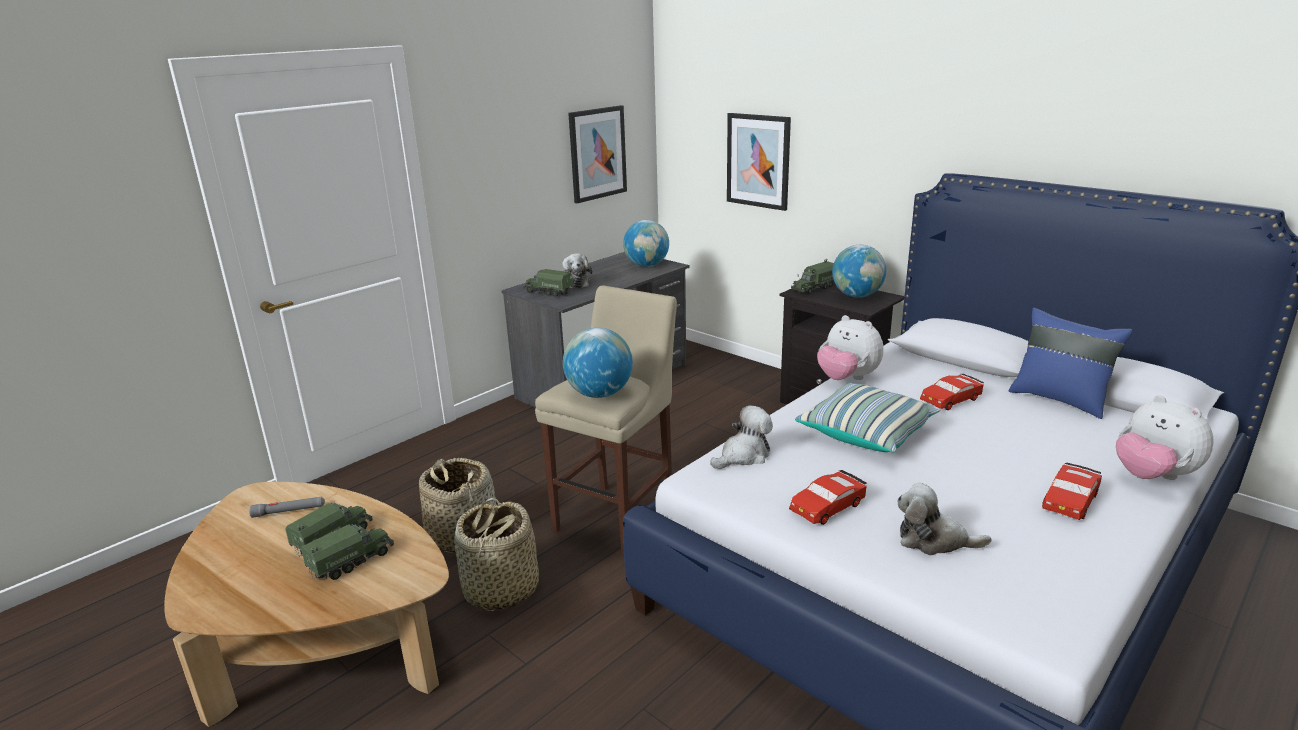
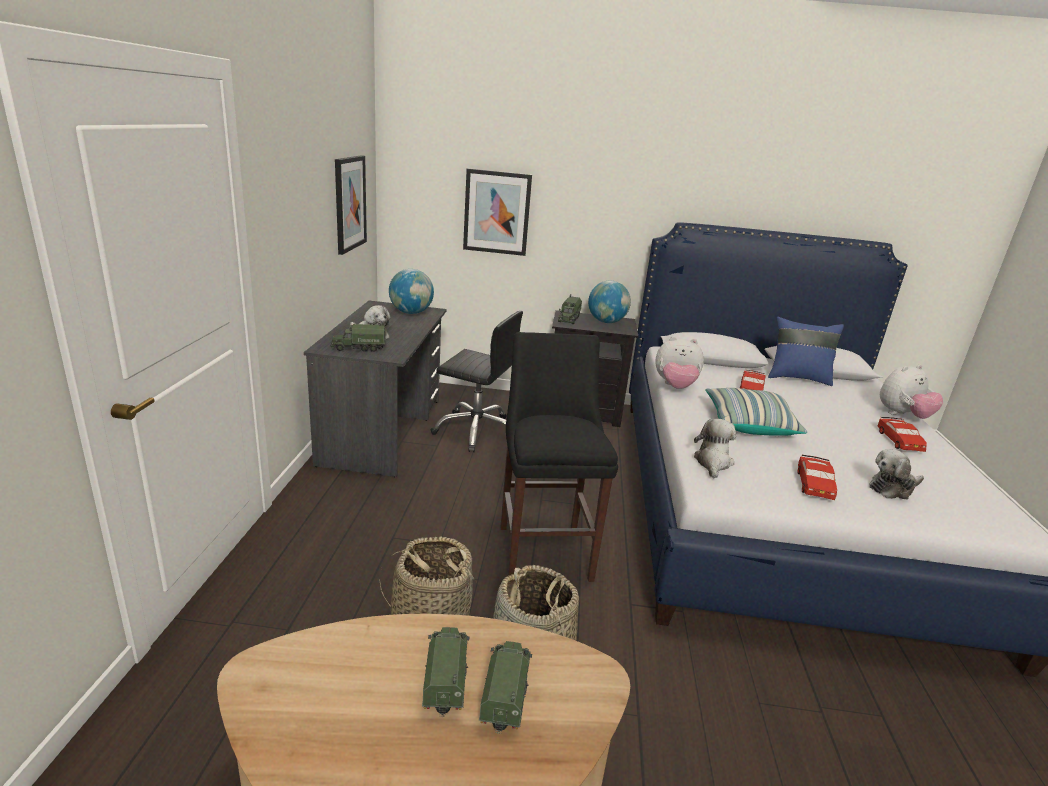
camera: 40 degrees left, 0 degrees up
(289, 511) = (341, 670): grey flashlight -> none
(599, 394) = (575, 436): globe -> none
(618, 516) = (544, 549): beige stool -> black stool
(689, 399) = (476, 431): none -> black office chair
(1153, 476) = (902, 415): plush toy -> plush toy turned 45 degrees counterclockwise

